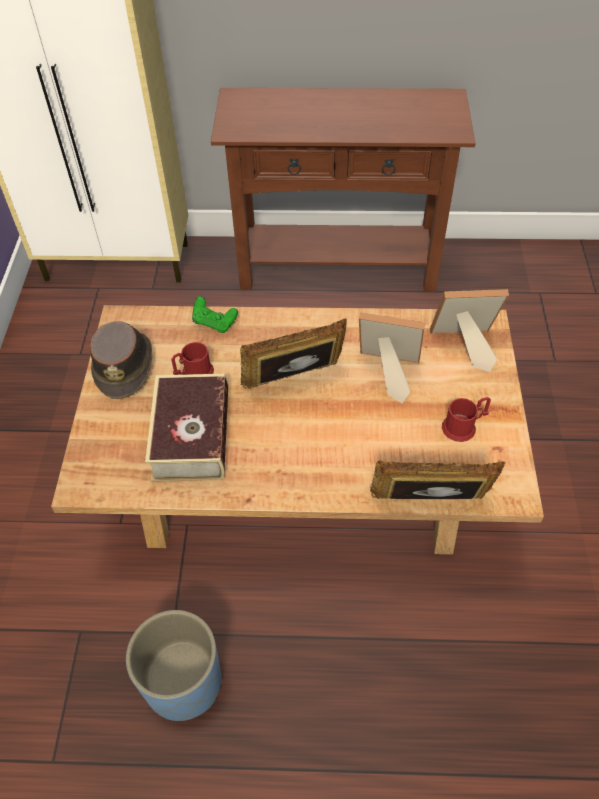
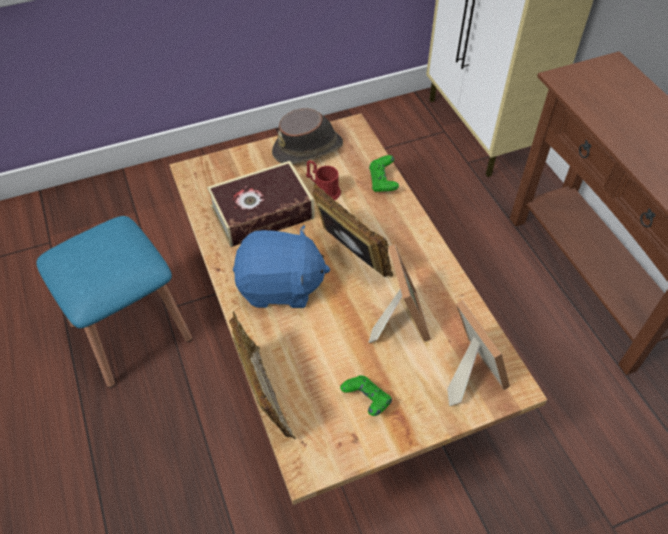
camera: 65 degrees right, 0 degrees up
(183, 682) = (131, 331): blue planter -> blue stool
(302, 450) = (280, 286): none -> blue plush toy
(463, 426) = (366, 401): red mug -> green game controller

